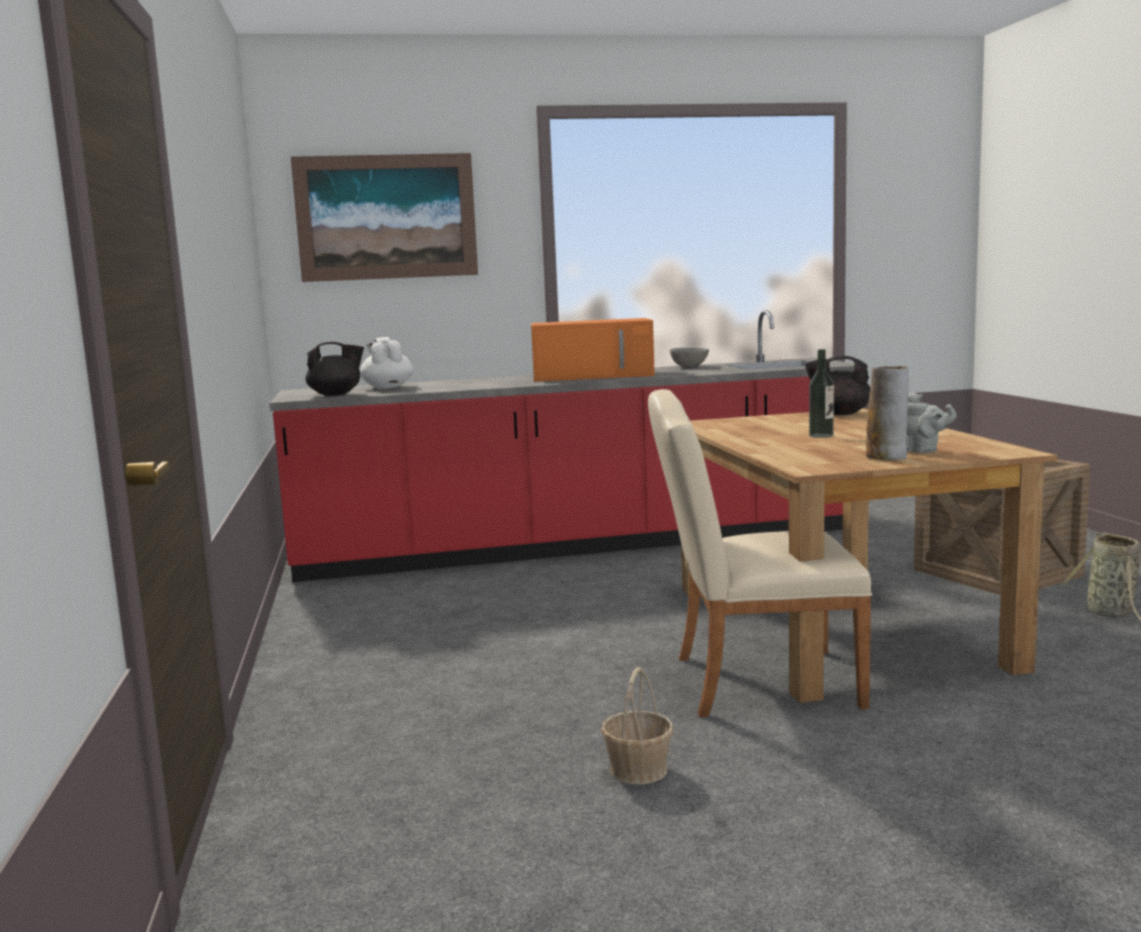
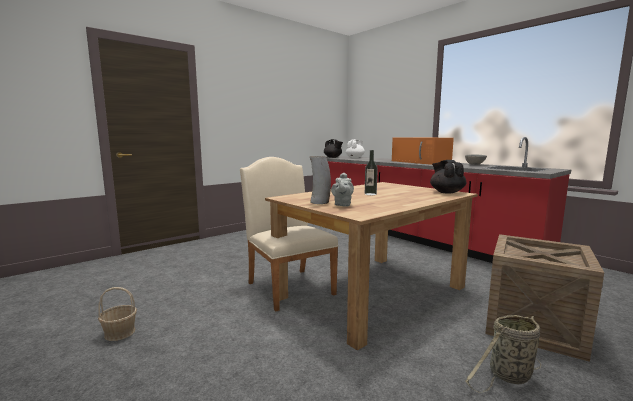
camera: 60 degrees right, 0 degrees up
(386, 217) = (381, 95): picture -> none
(638, 770) = (201, 281): basket -> basket (119, 333)

